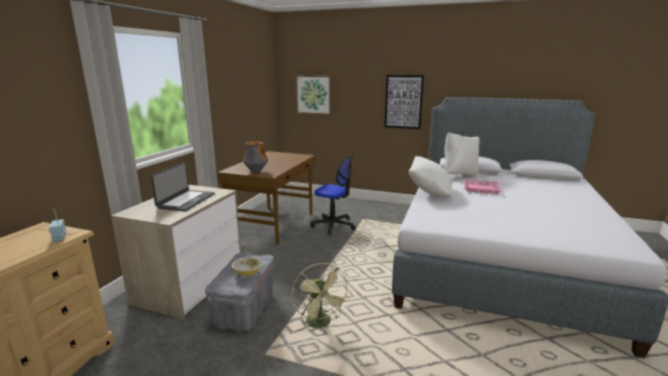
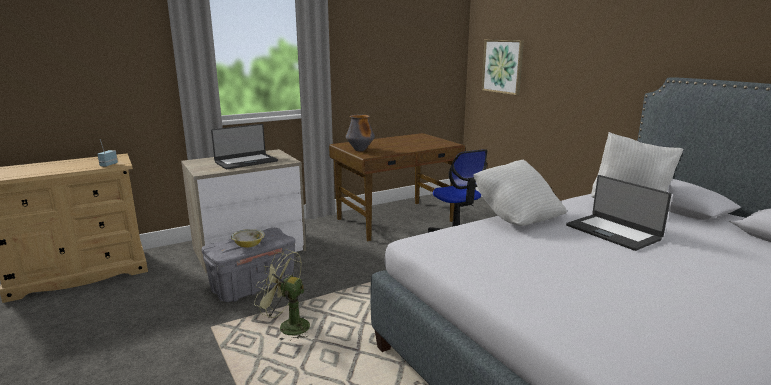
camera: 40 degrees right, 0 degrees up
(321, 324) = (287, 327): green fan -> green fan turned 90 degrees clockwise
(403, 102) = (610, 82): picture -> none
(481, 189) = (613, 232): pink tray -> laptop

